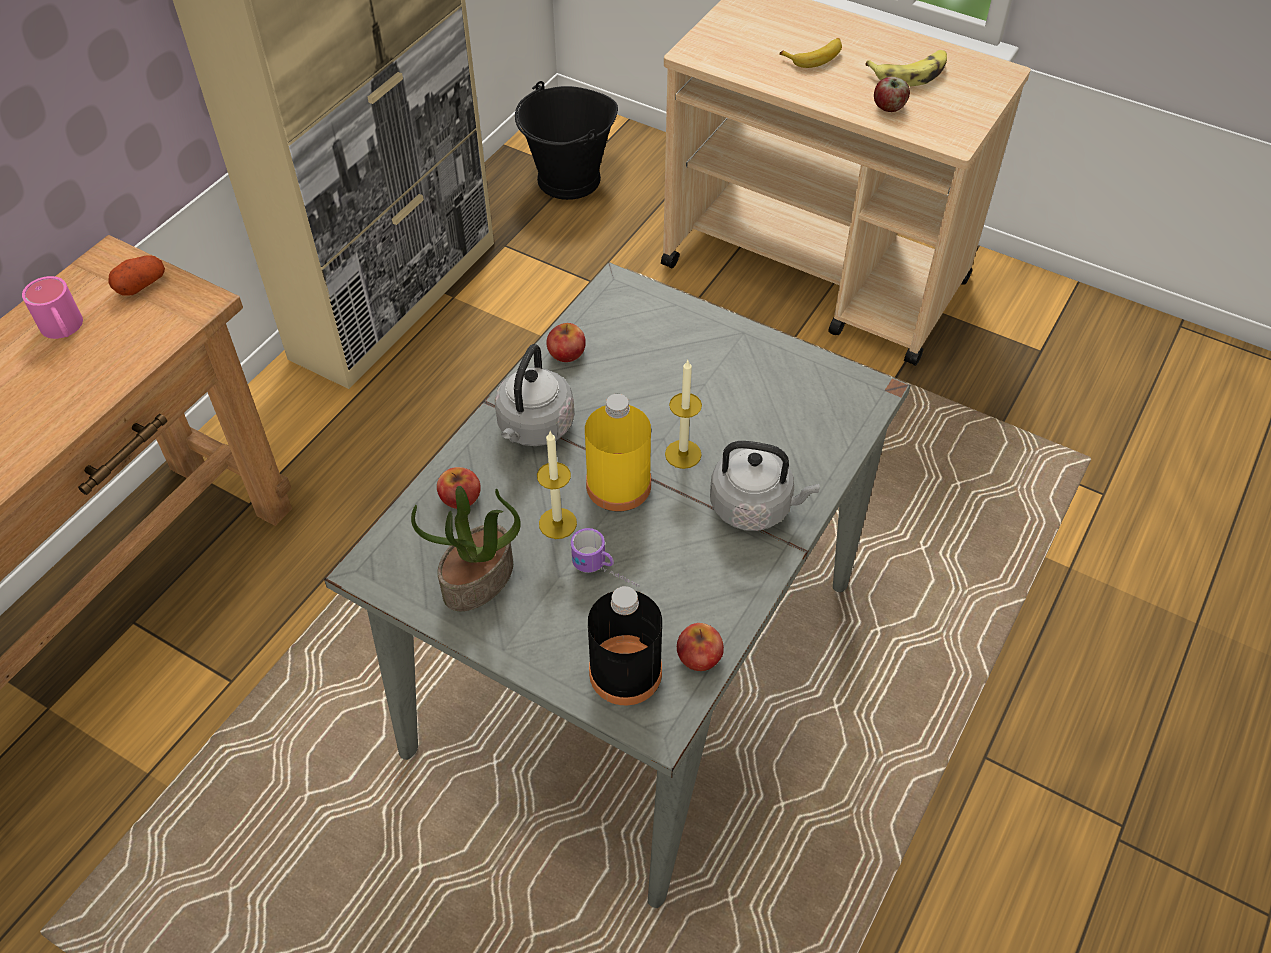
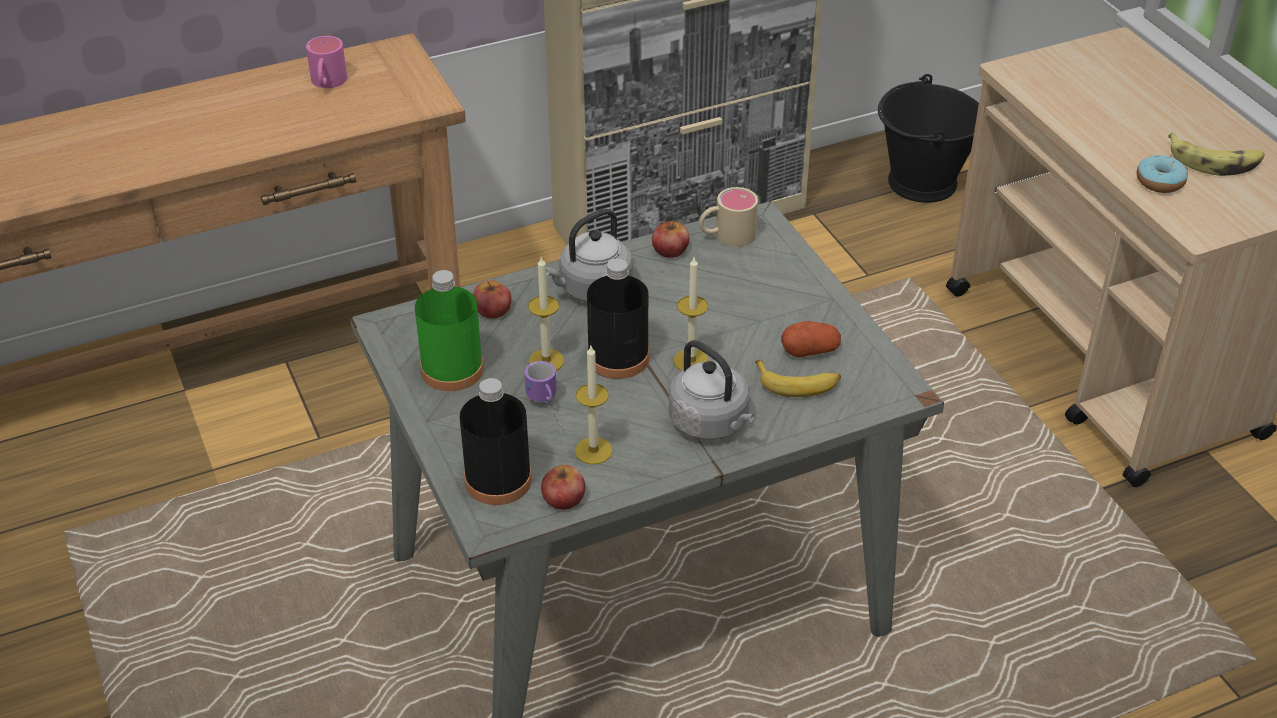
camera: 35 degrees right, 10 degrees down
(141, 285) = (404, 75): potato -> potato (810, 350)
(478, 581) = (452, 370): potted plant -> green bottle
(602, 315) = (726, 236): none -> beige mug
(618, 485) = (618, 358): yellow bottle -> black bottle
(681, 591) = (593, 451): none -> candle
(814, 57) = (1129, 114): banana -> banana (798, 384)
(889, 108) = (1159, 182): apple -> donut

